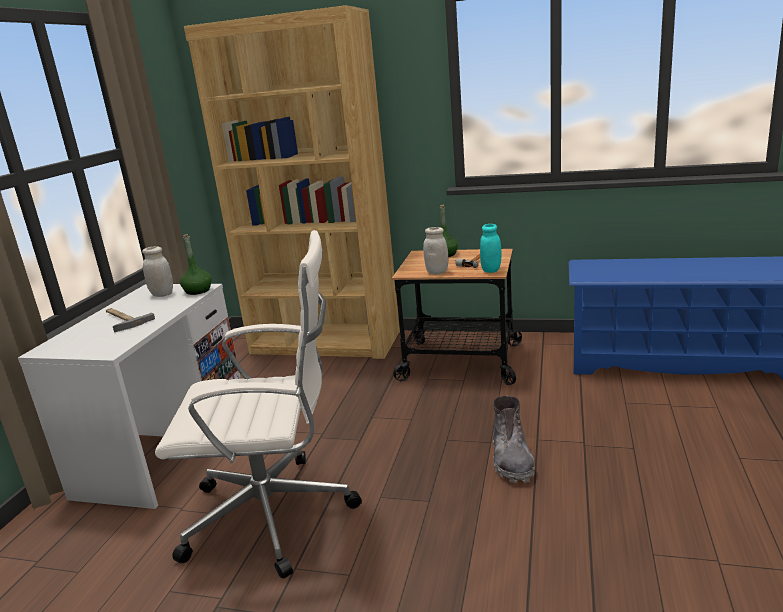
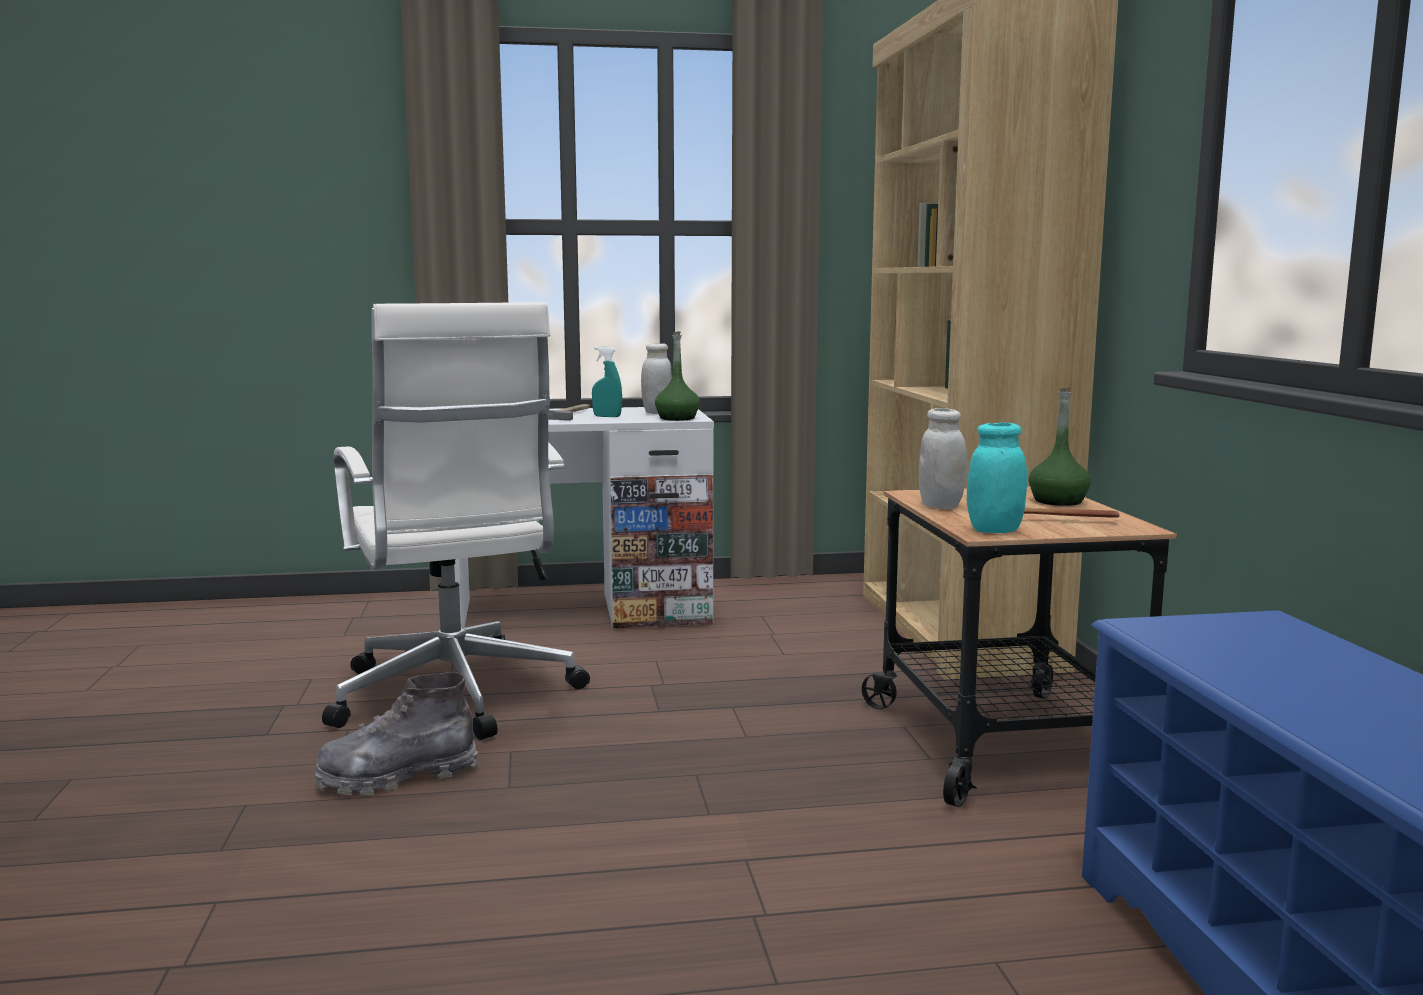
camera: 65 degrees right, 10 degrees down
(155, 308) = (607, 416): none -> turquoise spray bottle
(511, 460) = (656, 841): grey boot -> grey boot (397, 776)

